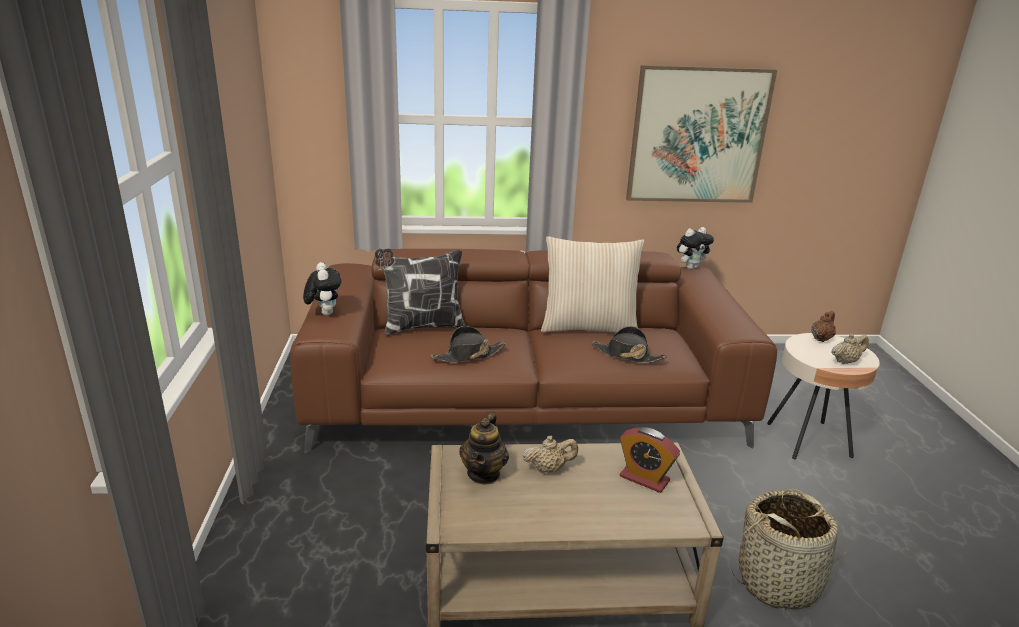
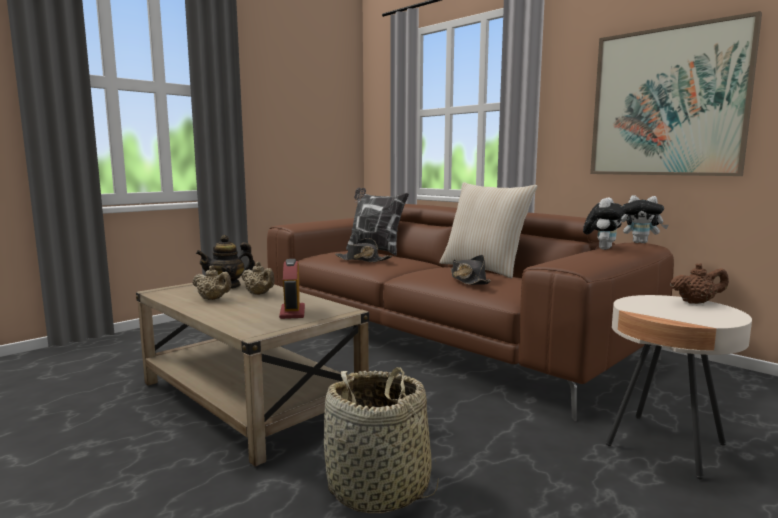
camera: 50 degrees right, 15 degrees down
(324, 313) = (308, 222): plush toy -> plush toy (602, 248)
(845, 361) = (677, 315): beige teapot -> beige teapot (213, 299)

